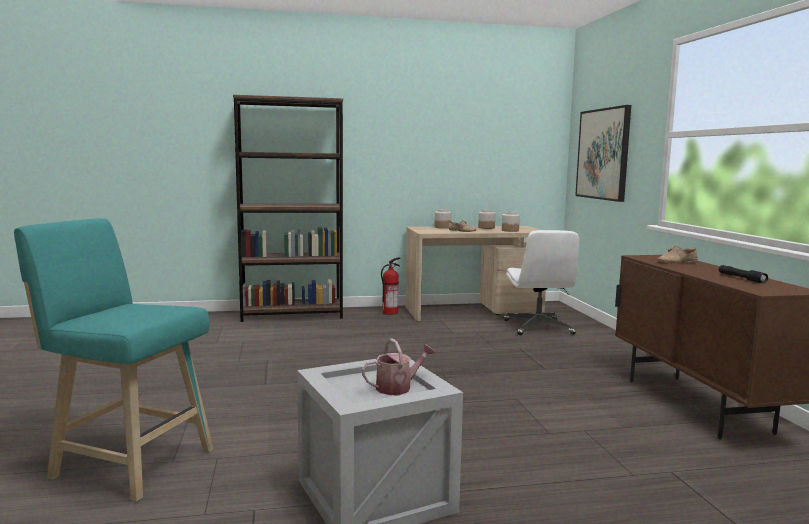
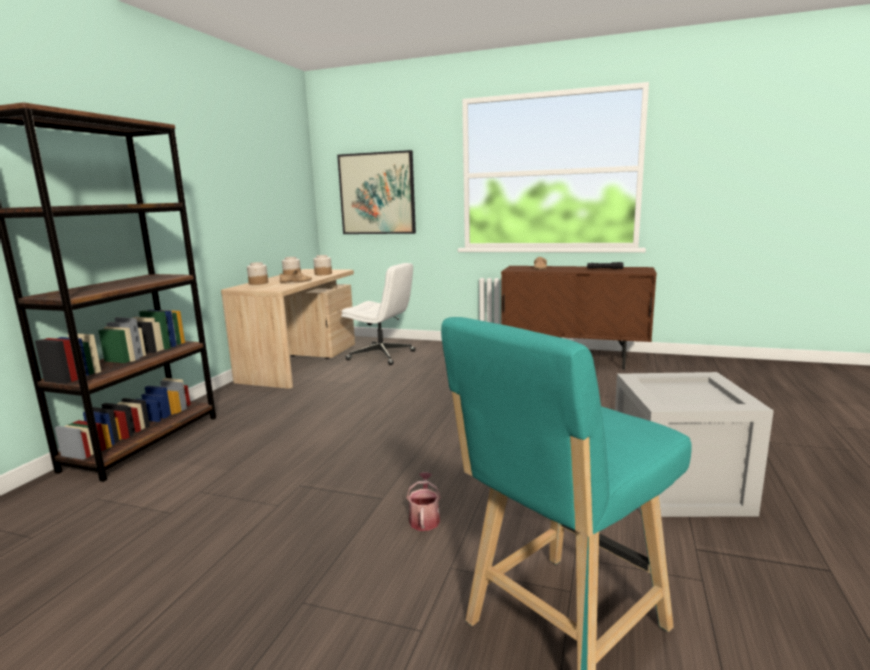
camera: 60 degrees left, 5 degrees up
(390, 312) = (241, 393): fire extinguisher -> none
(398, 387) = (691, 389): watering can -> watering can (424, 518)

